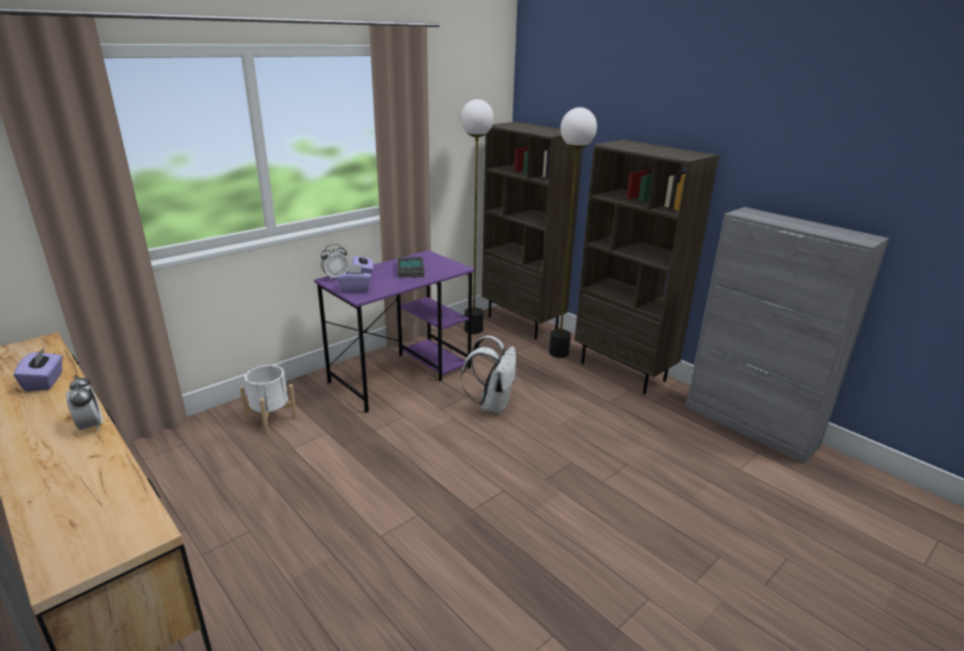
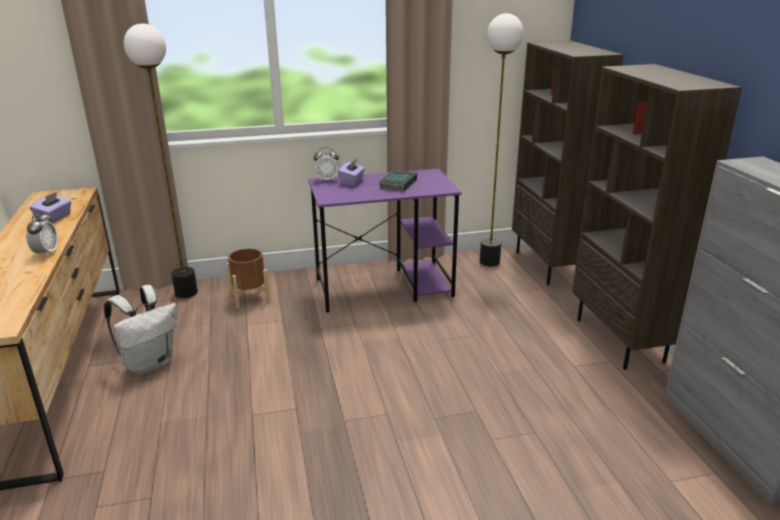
camera: 30 degrees right, 0 degrees up
(271, 419) = (250, 298): white planter -> brown planter
(355, 289) = (332, 192): purple tissue box -> none
(492, 405) = (445, 336): white backpack -> white backpack (149, 363)
(559, 353) = (561, 304): floor lamp -> floor lamp (186, 293)

